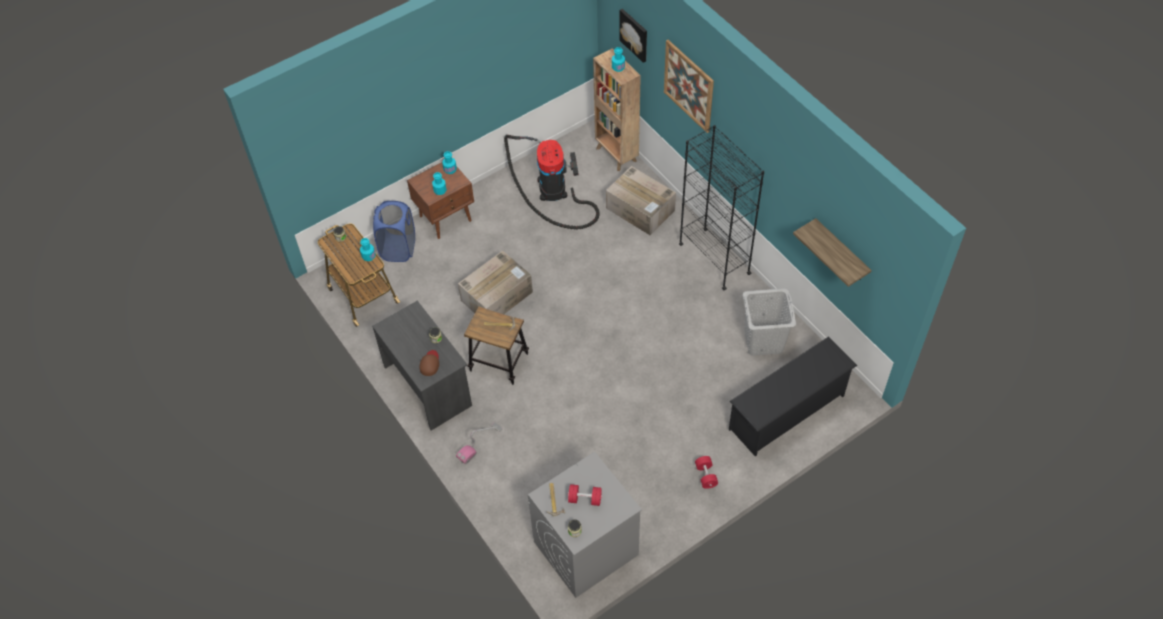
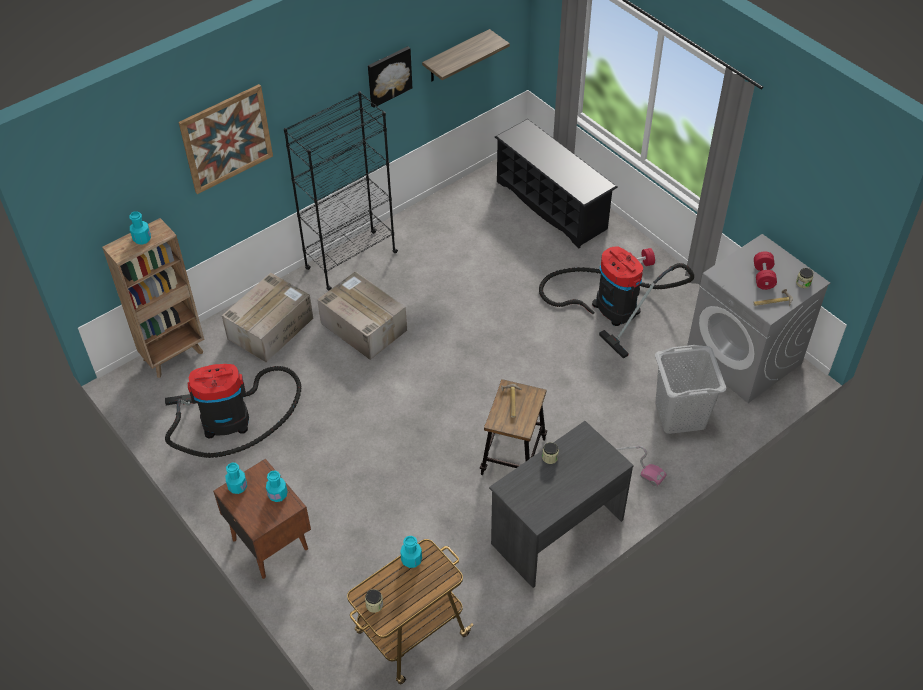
camera: 95 degrees left, 5 degrees down
(398, 248) = (324, 598): blue laundry basket -> none
(430, 364) = (590, 459): brown cap -> none
(497, 295) = (408, 468): cardboard box -> cardboard box (362, 326)
(634, 34) = (123, 187): picture -> picture (388, 75)
(655, 448) = (611, 305): none -> vacuum cleaner
(763, 341) = (464, 221): grey laundry basket -> grey laundry basket (680, 415)

